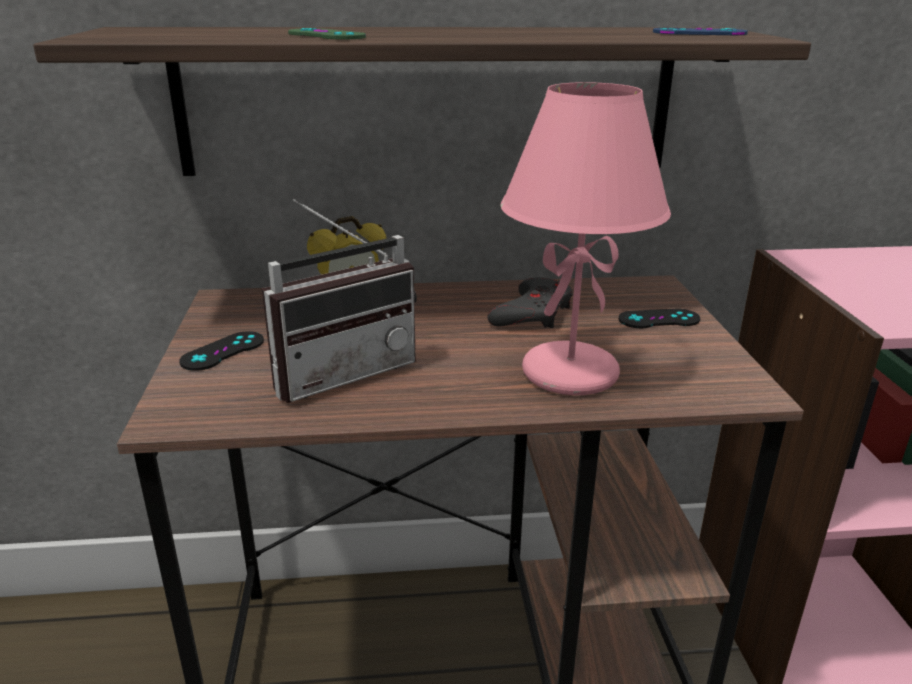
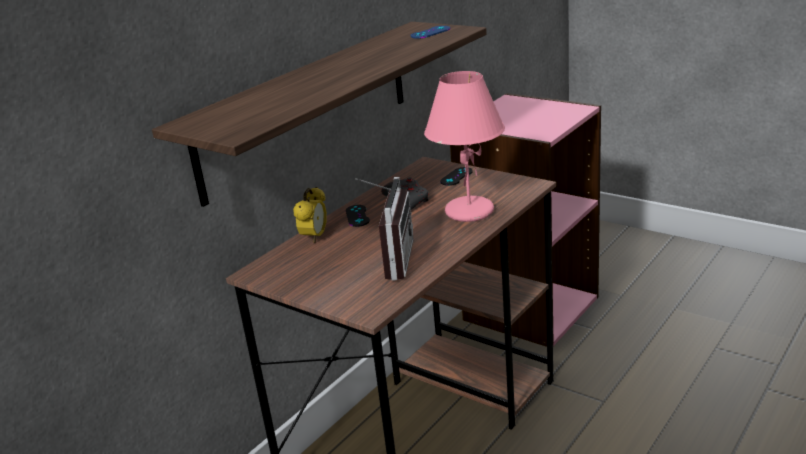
camera: 45 degrees left, 0 degrees up
(223, 351) = (321, 285): black game controller -> black game controller (357, 216)
(326, 35) = (315, 90): green game controller -> none

